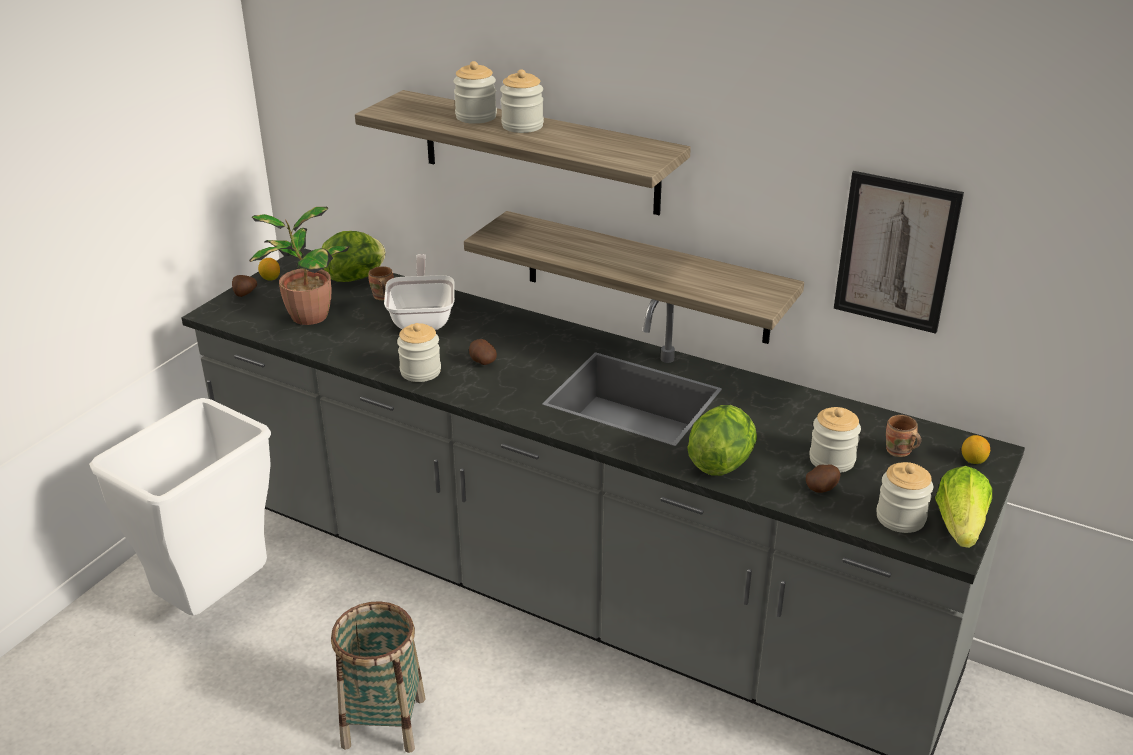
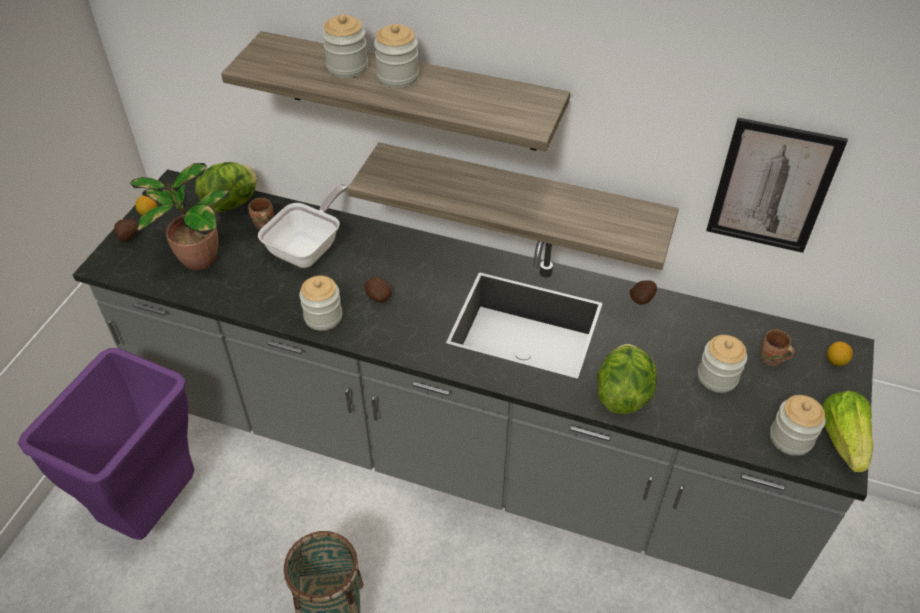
camera: 10 degrees left, 15 degrees up
(215, 599) = (153, 508): white trash can -> purple trash can
(423, 318) = (309, 248): frying pan -> frying pan turned 45 degrees clockwise
(822, 488) = (717, 412): potato -> potato (642, 299)

